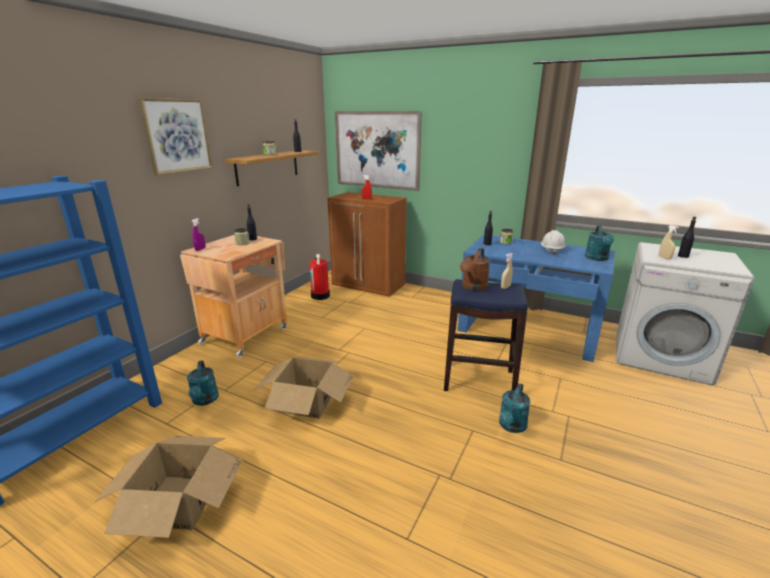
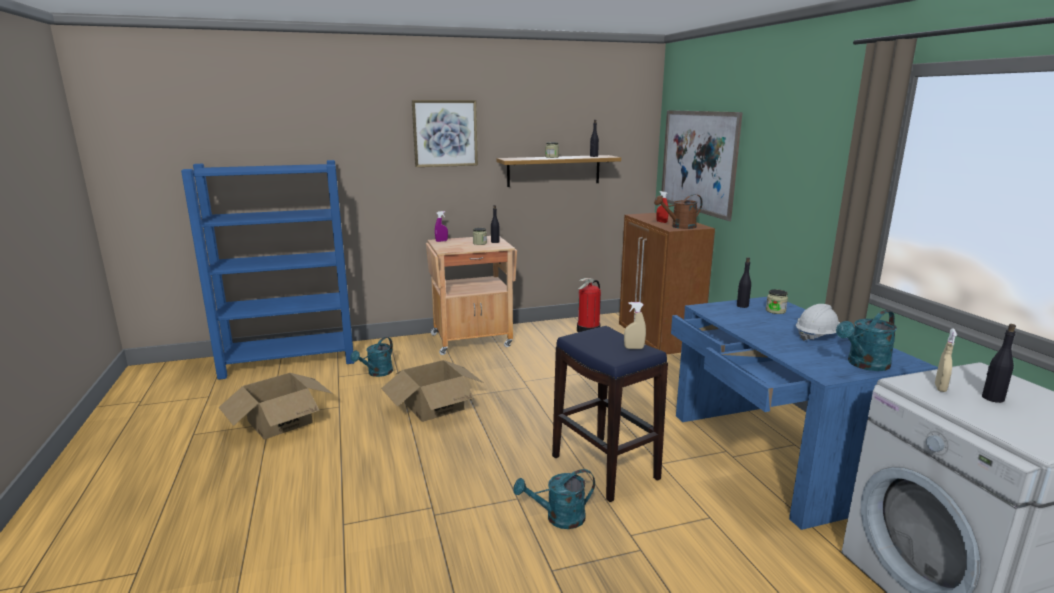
camera: 45 degrees right, 5 degrees down
(473, 287) = (599, 336): brown watering can -> brown watering can (679, 227)

